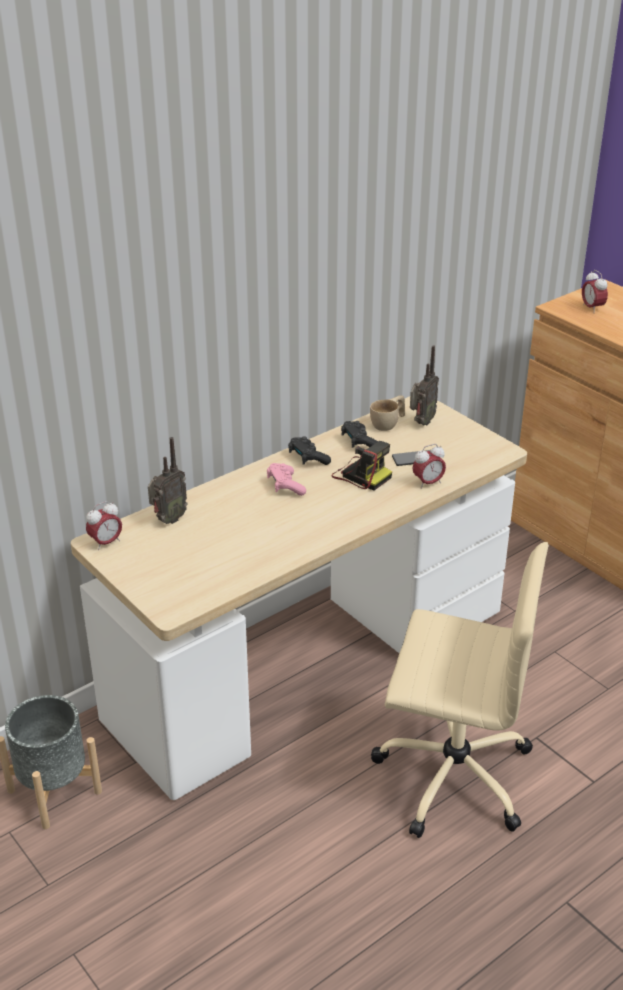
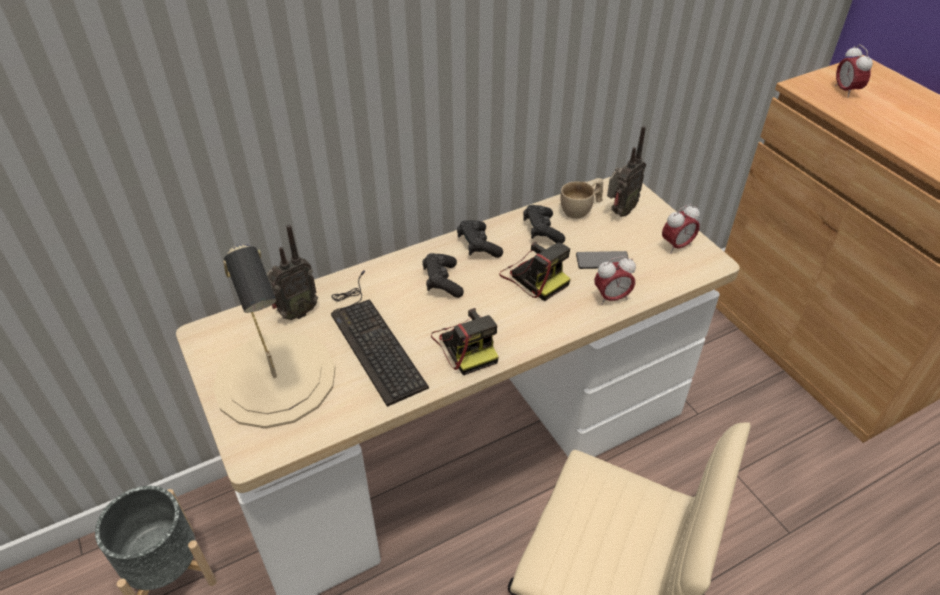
camera: 10 degrees right, 10 degrees up
(106, 543) = (214, 337): alarm clock -> alarm clock (676, 246)
(170, 564) = (275, 379): none -> beige table lamp
(240, 529) = (373, 338): none -> keyboard
(285, 486) = (442, 282): pink game controller -> black game controller
(318, 526) = (466, 345): none -> camera

